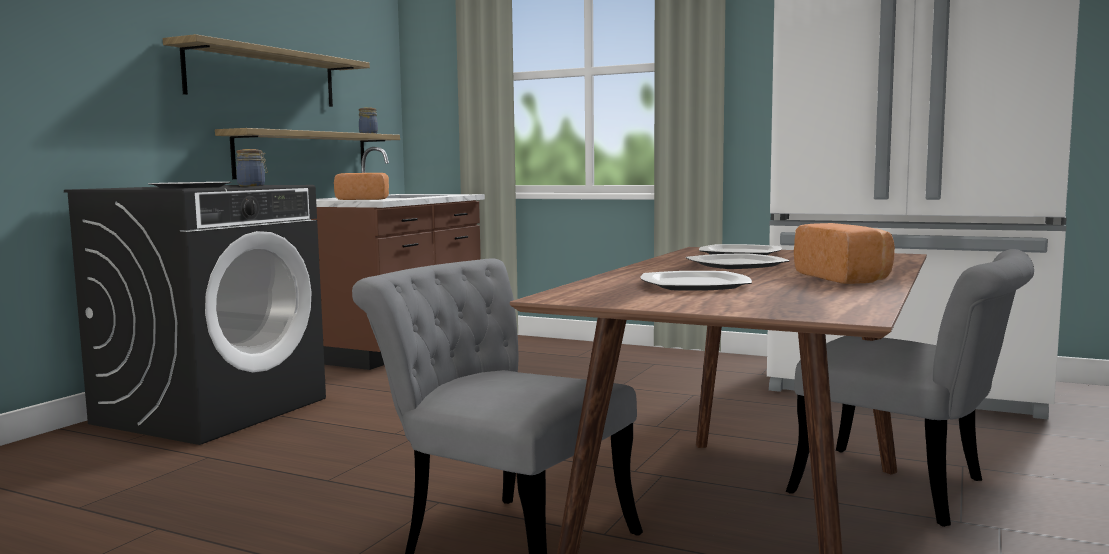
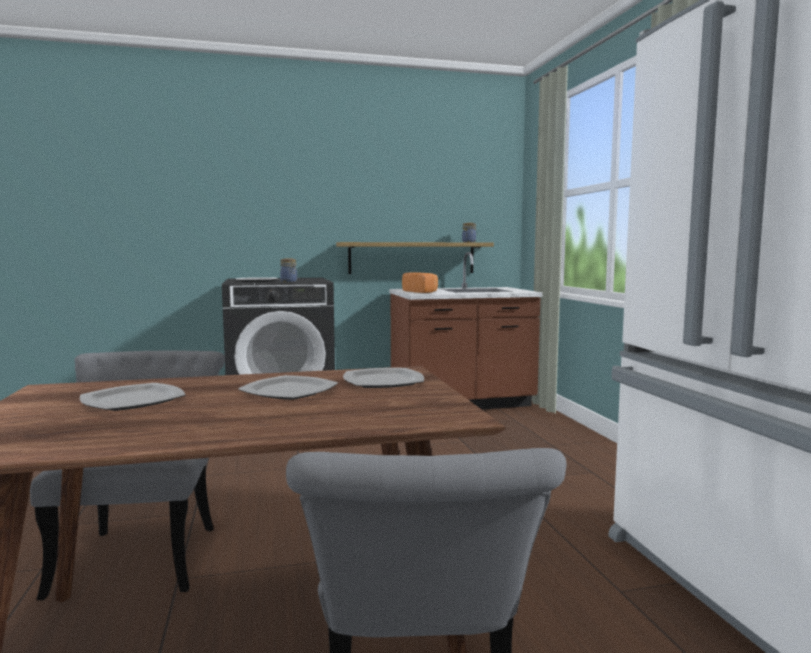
camera: 50 degrees right, 0 degrees up
(263, 77) = (379, 206): shelf -> none
(844, 278) = (217, 426): bread -> none

